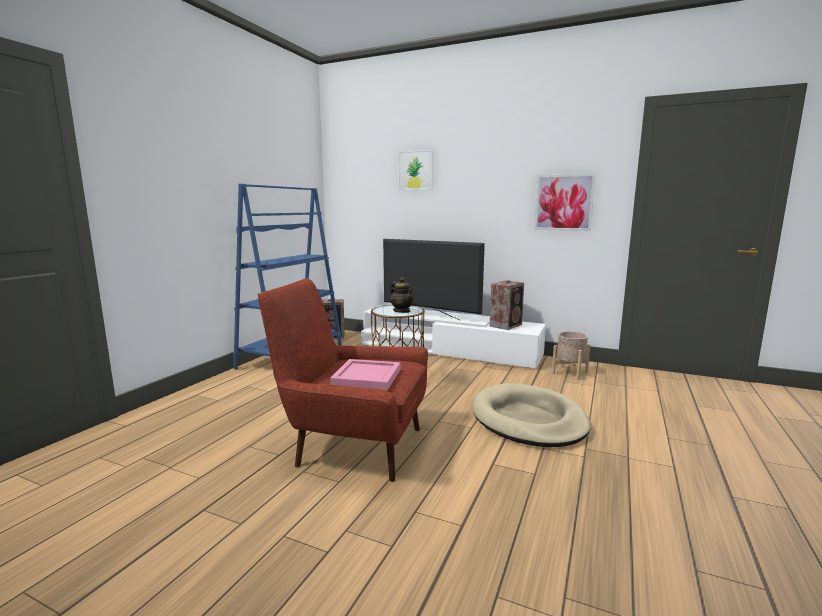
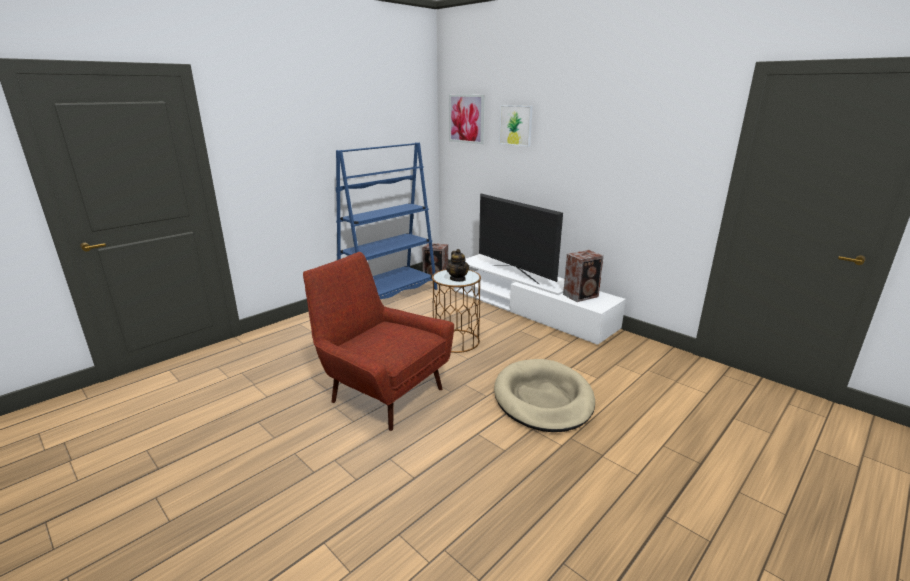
camera: 20 degrees right, 10 degrees up
(366, 377) = (382, 346): pink tray -> none
(564, 202) = (655, 175): picture -> picture (466, 119)
(570, 373) = (630, 355): beige planter -> none

